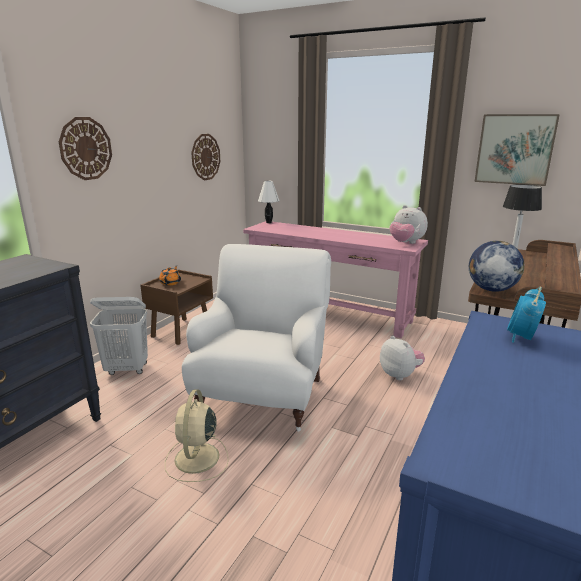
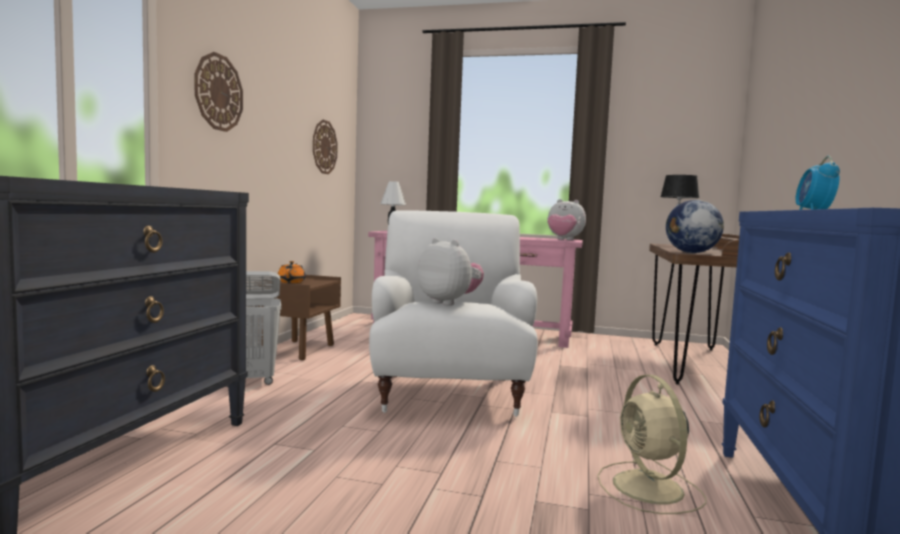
camera: 15 degrees left, 15 degrees down
(196, 459) = (407, 447): beige fan -> beige fan (649, 489)
(400, 375) = (591, 372): plush toy -> plush toy (449, 302)
(514, 149) = (660, 146): picture -> none

